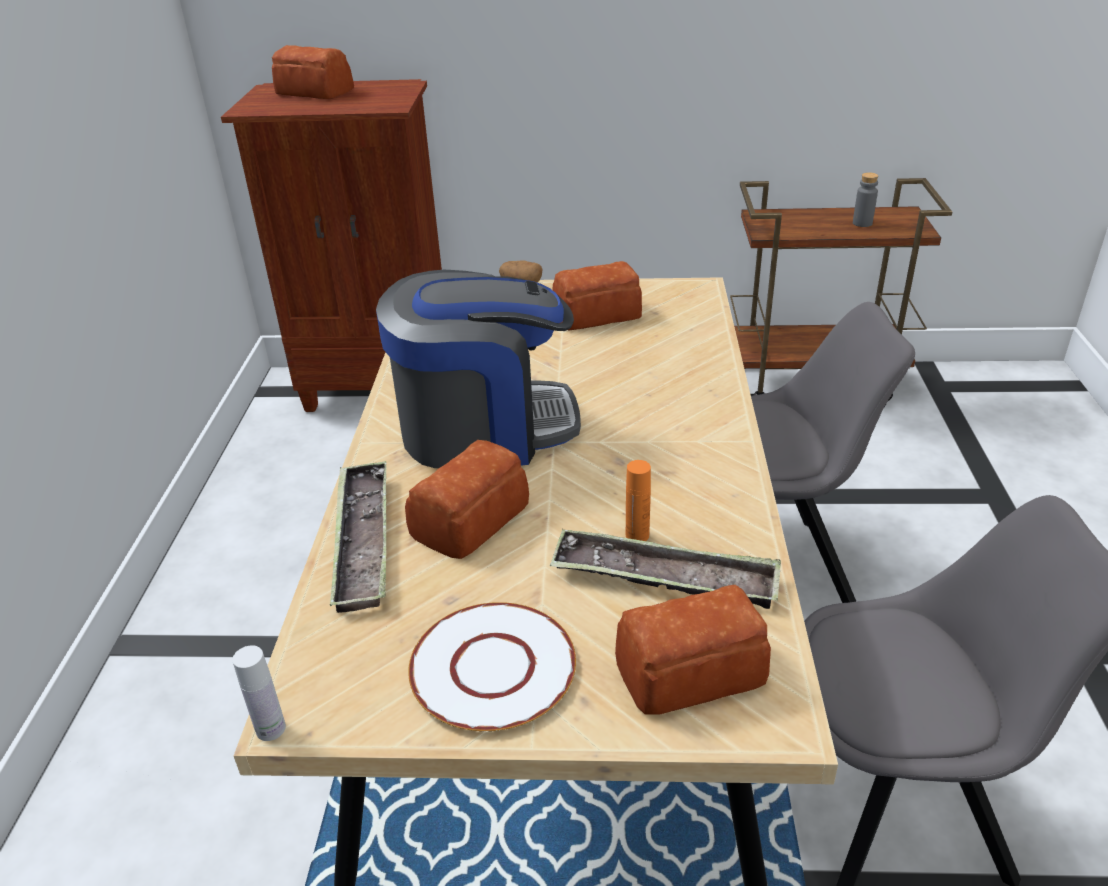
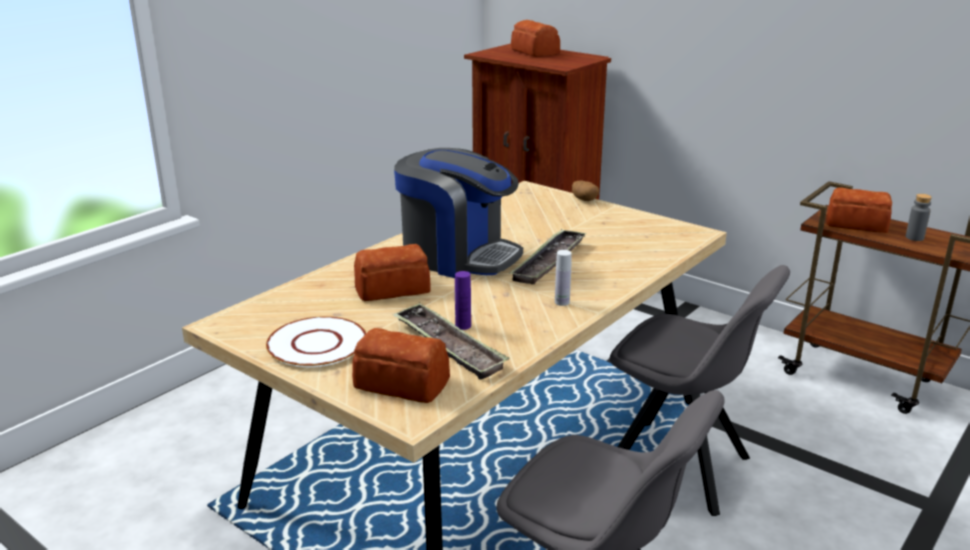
camera: 35 degrees right, 10 degrees down
(270, 729) = (205, 325): white bottle -> white bottle (562, 302)
(363, 541) = (333, 278): tray -> tray (549, 261)
(598, 314) = (608, 227): bread -> bread (858, 224)
(637, 535) = (463, 326): orange bottle -> purple bottle

